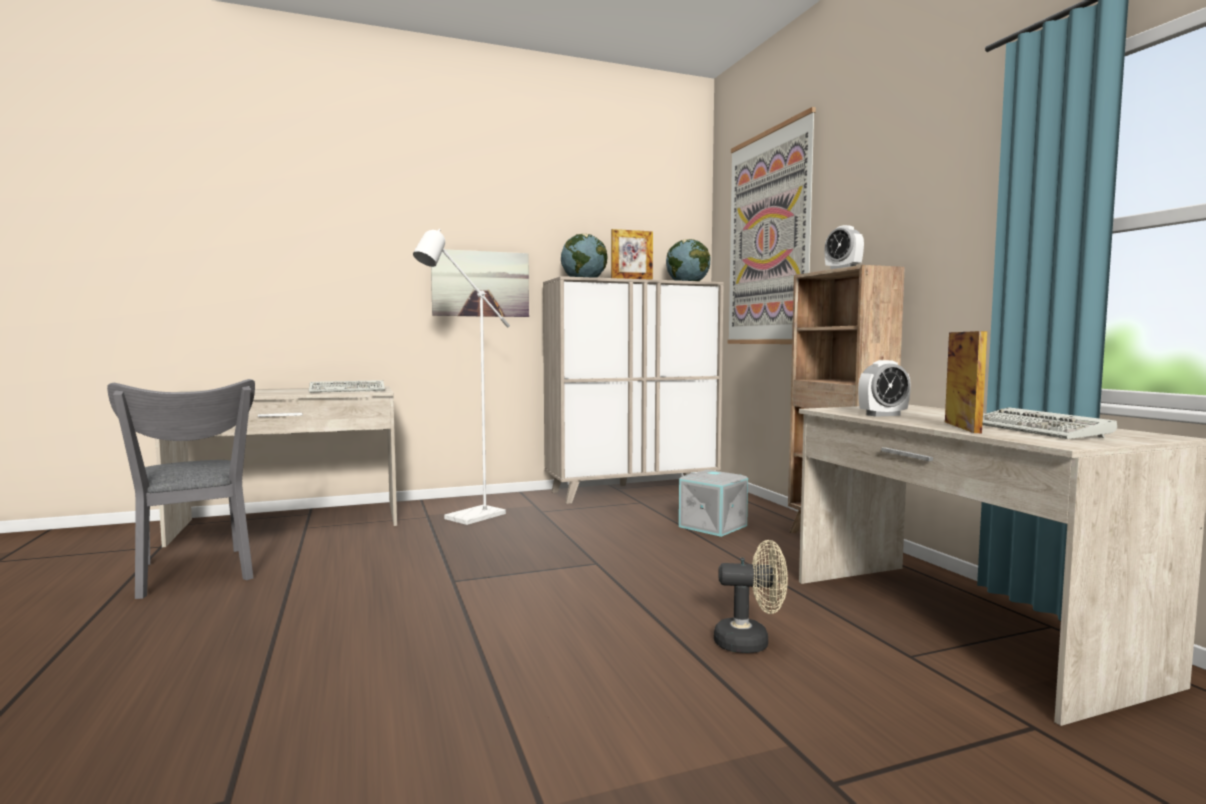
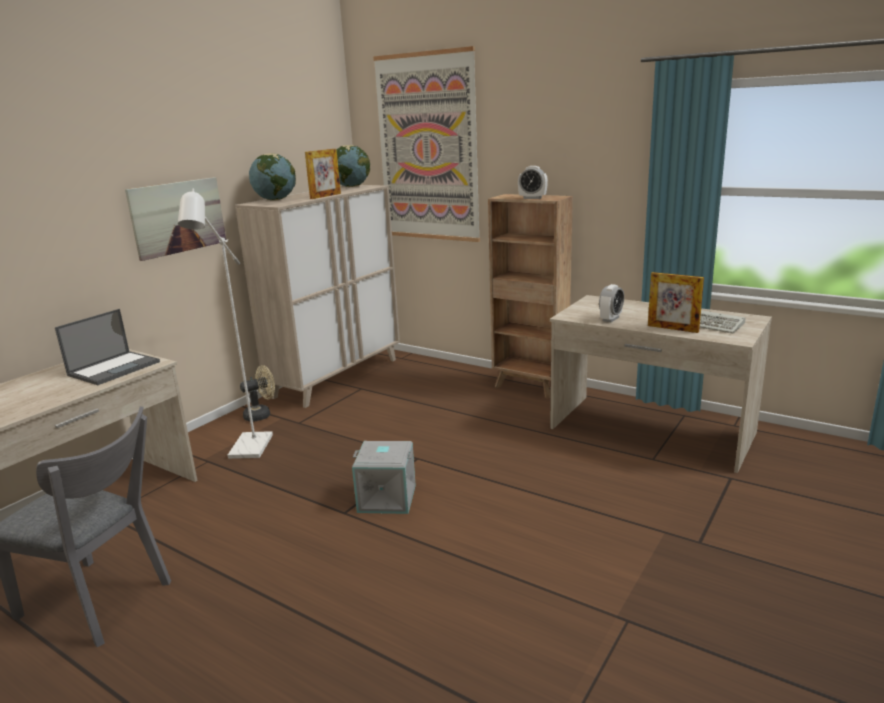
camera: 35 degrees left, 15 degrees up
(349, 390) = (115, 368): keyboard -> laptop
(714, 526) = (443, 397): grey storage box -> grey storage box (387, 498)
(751, 642) = (580, 482): beige fan -> beige fan (261, 415)
(962, 427) = (672, 328): picture frame -> picture frame turned 150 degrees clockwise

